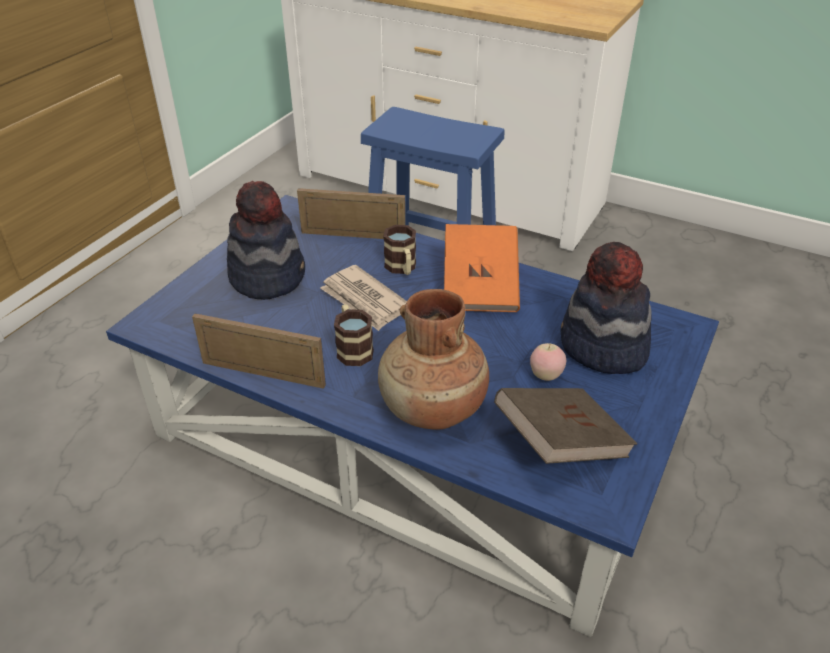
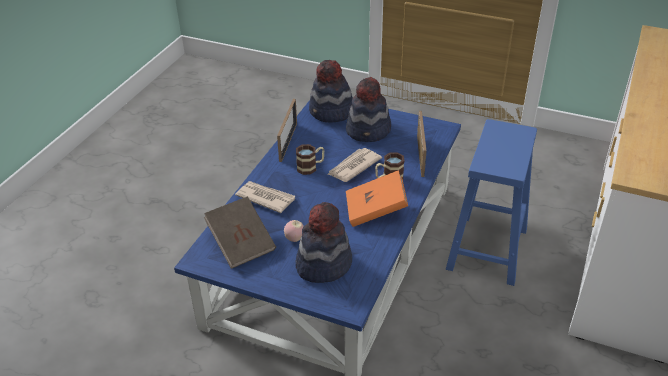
camera: 85 degrees right, 0 degrees up
(190, 313) = (331, 112): none -> hat
(432, 409) = (265, 198): brown vase -> newspaper

